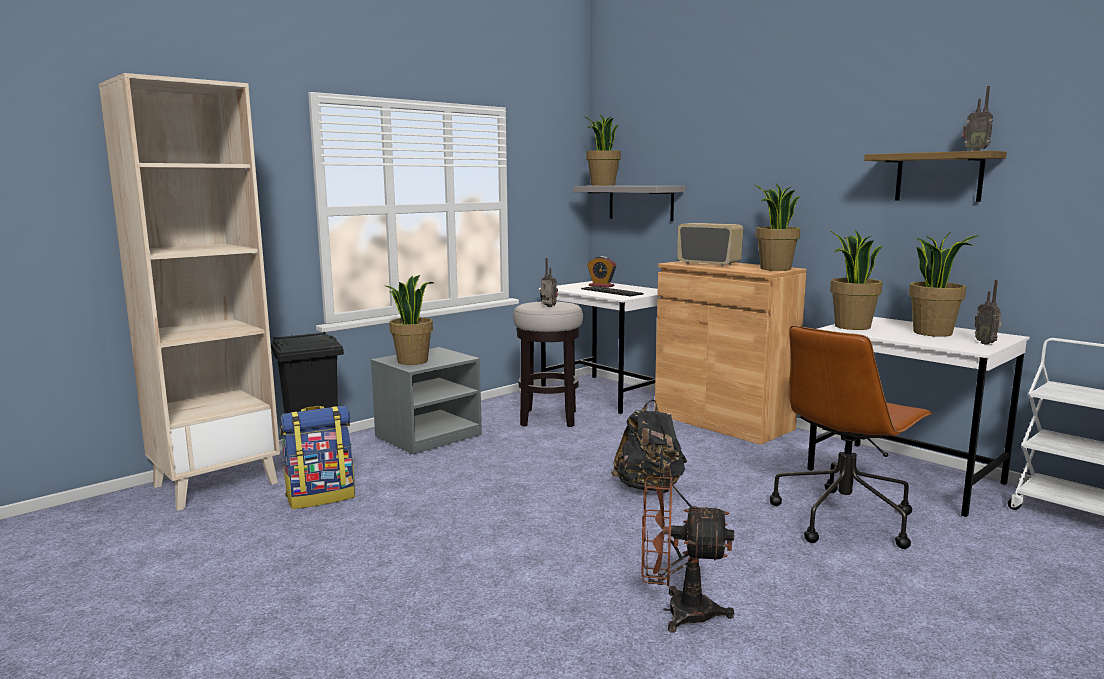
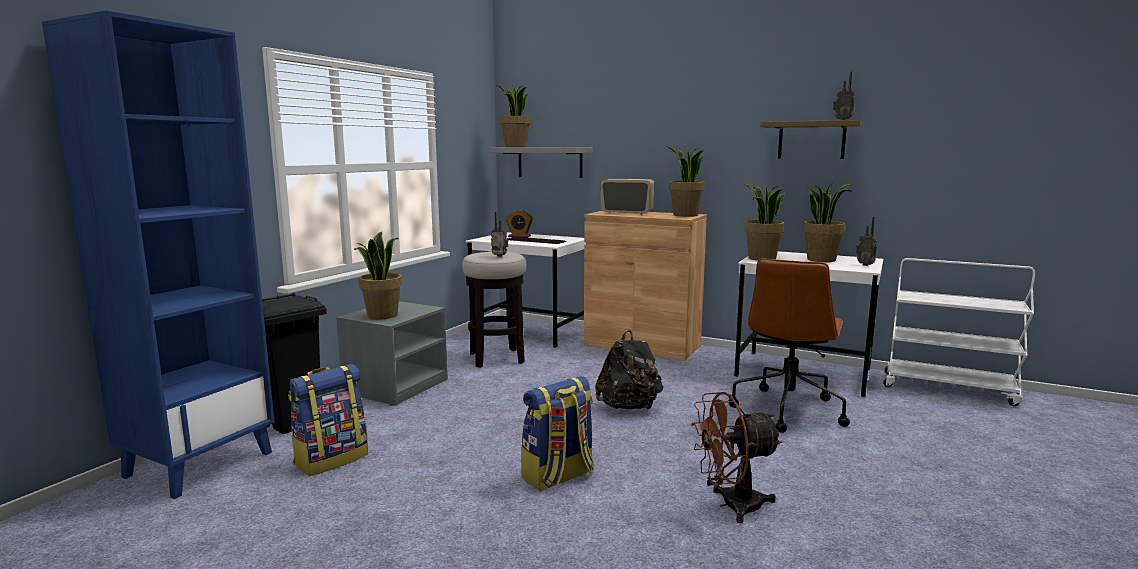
camera: 20 degrees left, 0 degrees up
(216, 484) = (200, 463): beige bookcase -> blue bookcase
(515, 548) = (558, 476): none -> backpack

